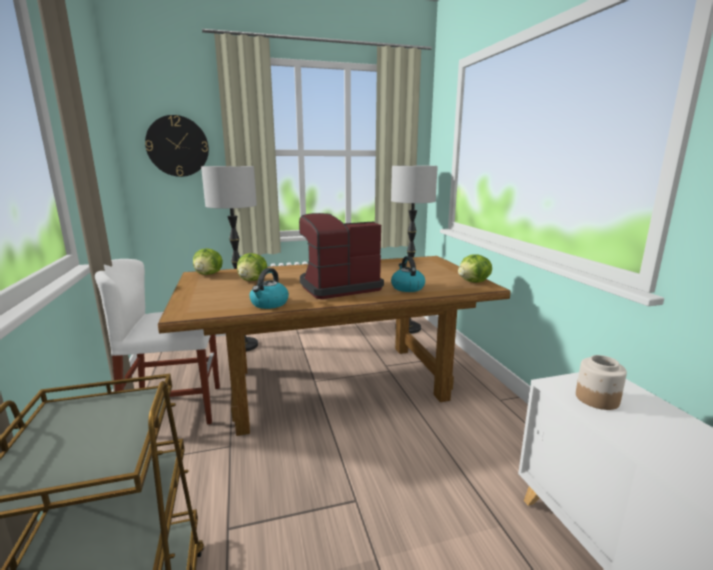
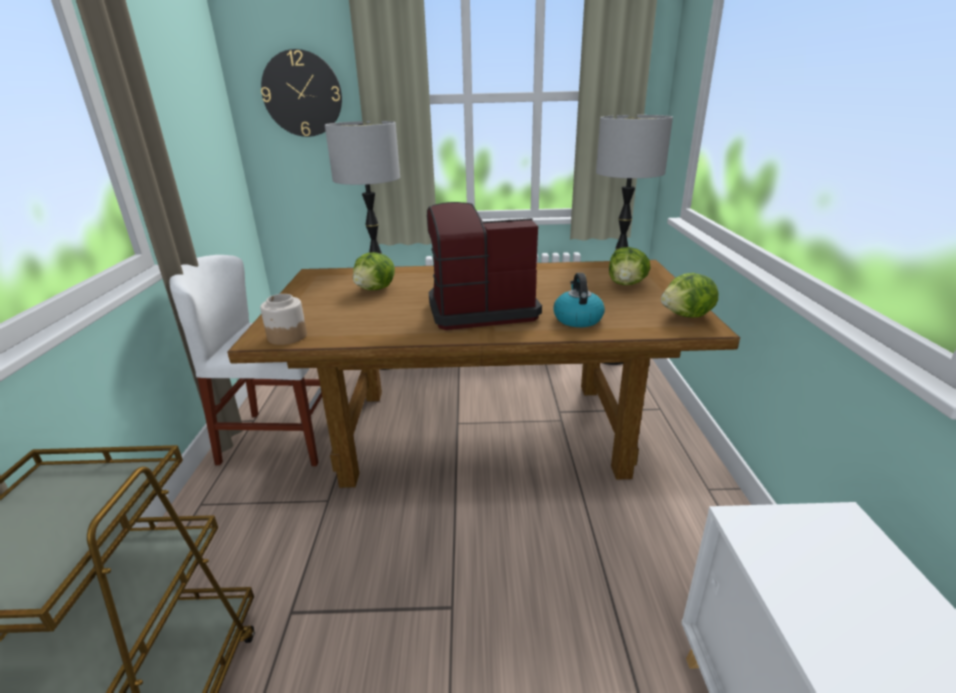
camera: 15 degrees right, 10 degrees up
(209, 274) = (328, 275): lettuce -> lettuce (626, 284)
(269, 304) = (374, 332): kettle -> none
(596, 399) = (806, 564): jar -> jar (287, 336)

